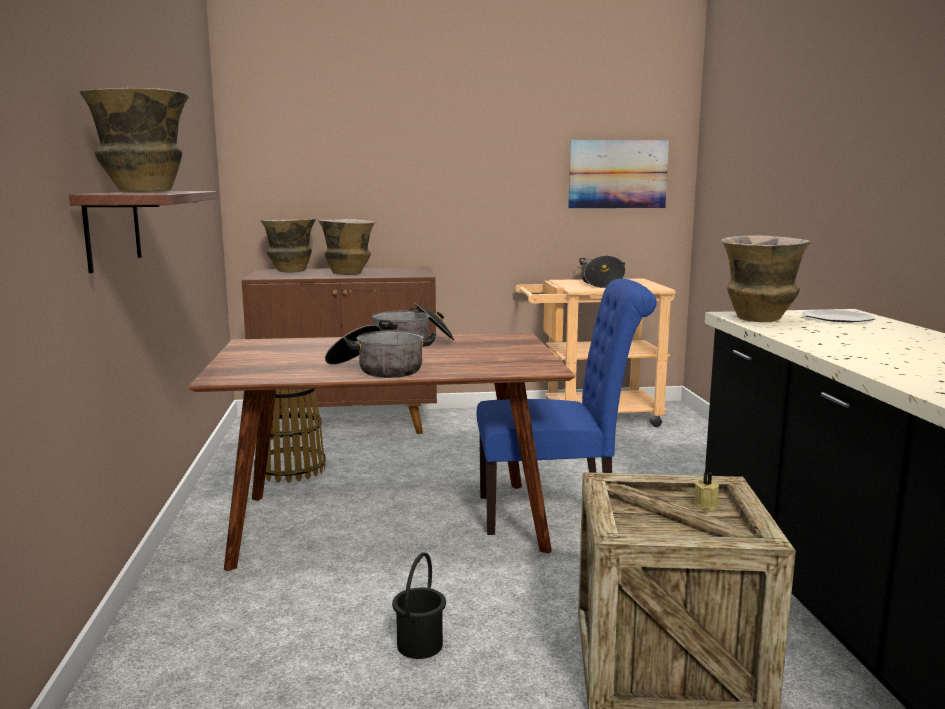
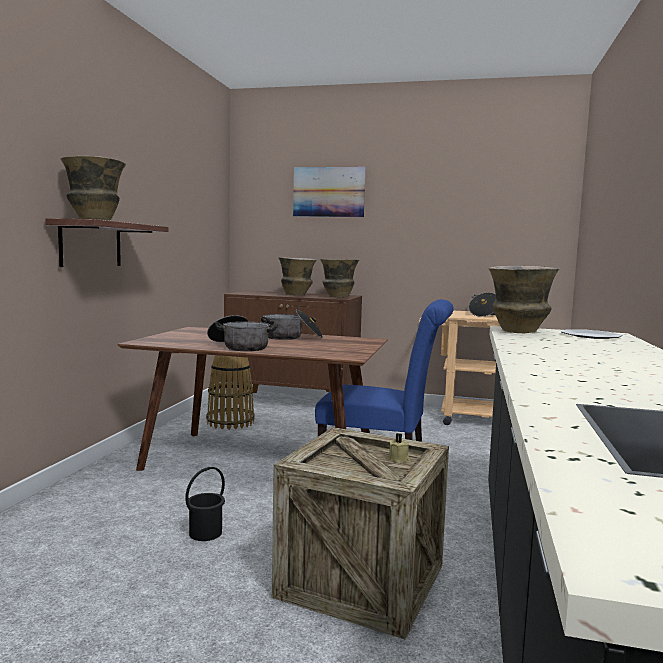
camera: 20 degrees right, 5 degrees down
(290, 271) = (263, 292): vase -> vase (338, 297)
(618, 174) = (510, 232): picture -> picture (328, 192)

